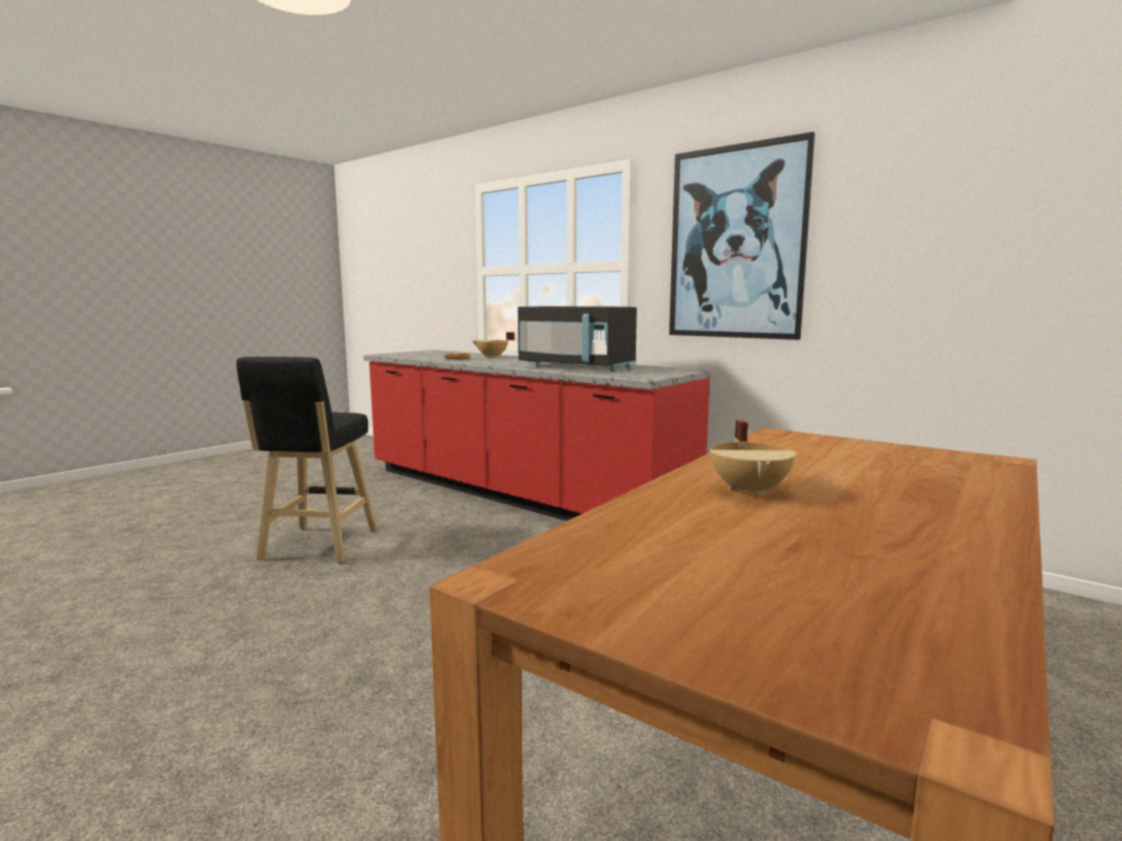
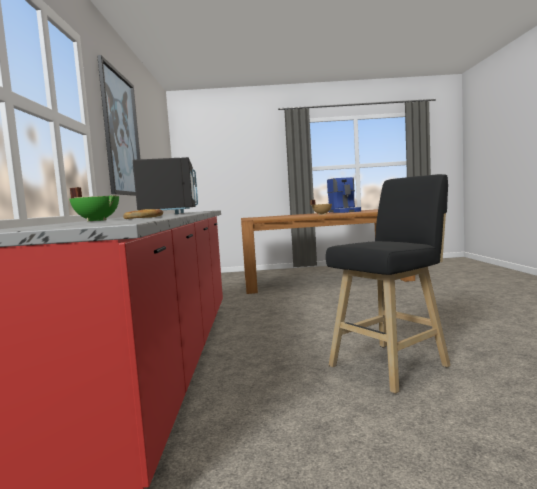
camera: 130 degrees left, 5 degrees down
(492, 357) = (97, 220): beige cooking pot -> green cooking pot
(876, 569) = (345, 211): none -> coffee machine

